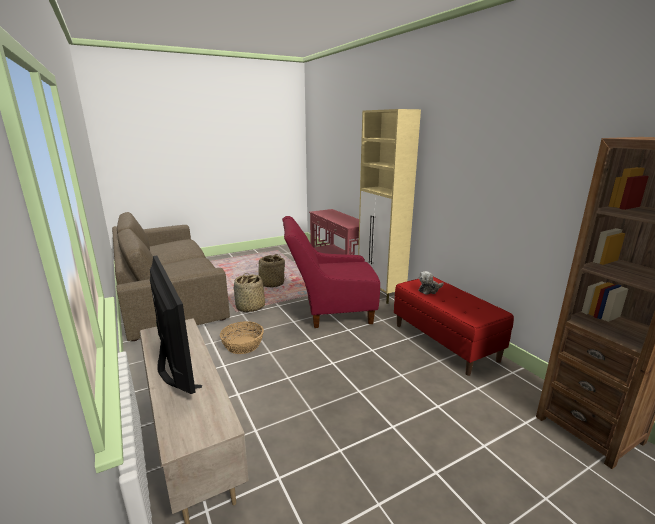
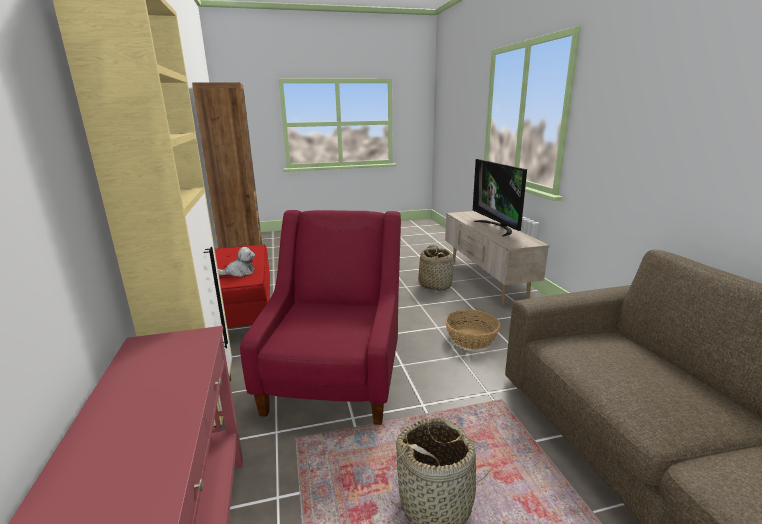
camera: 165 degrees left, 0 degrees up
(250, 307) = (478, 408): basket -> basket (435, 285)
(330, 310) = (335, 378): red armchair -> red armchair turned 90 degrees counterclockwise

